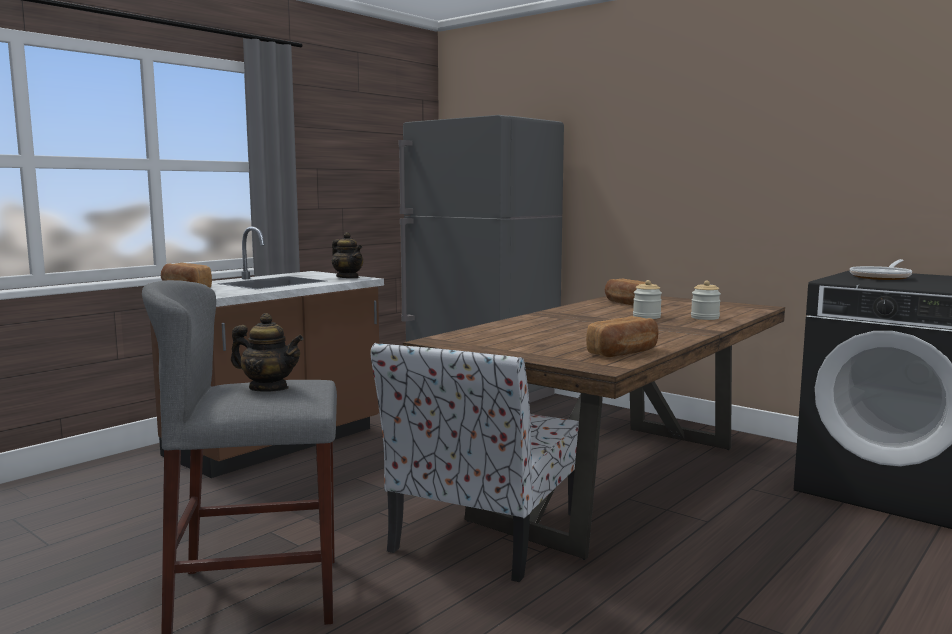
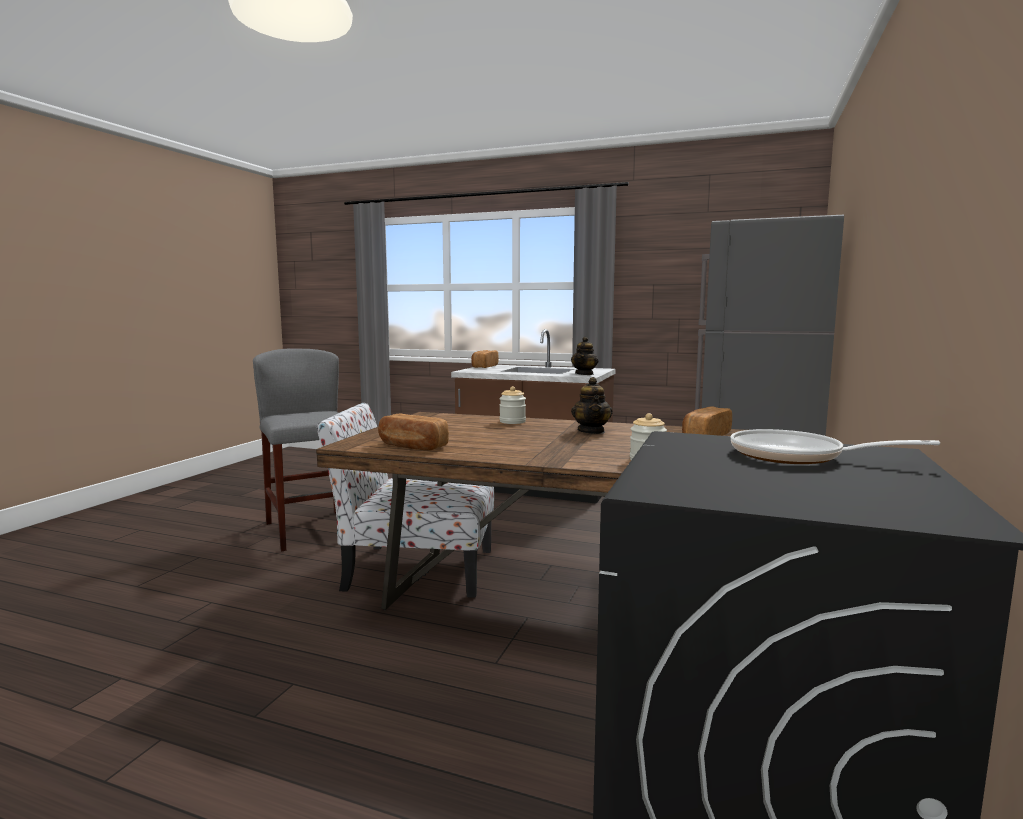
camera: 70 degrees right, 0 degrees up
(268, 388) = (310, 414): teapot -> teapot (591, 431)
(646, 317) = (616, 445): jar -> jar (512, 422)

